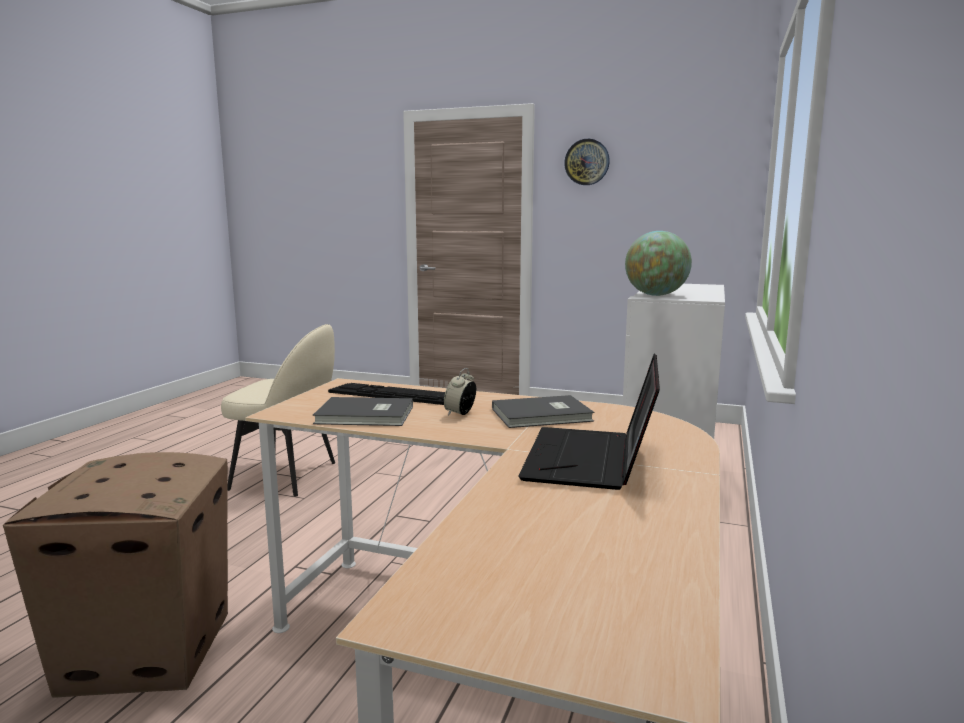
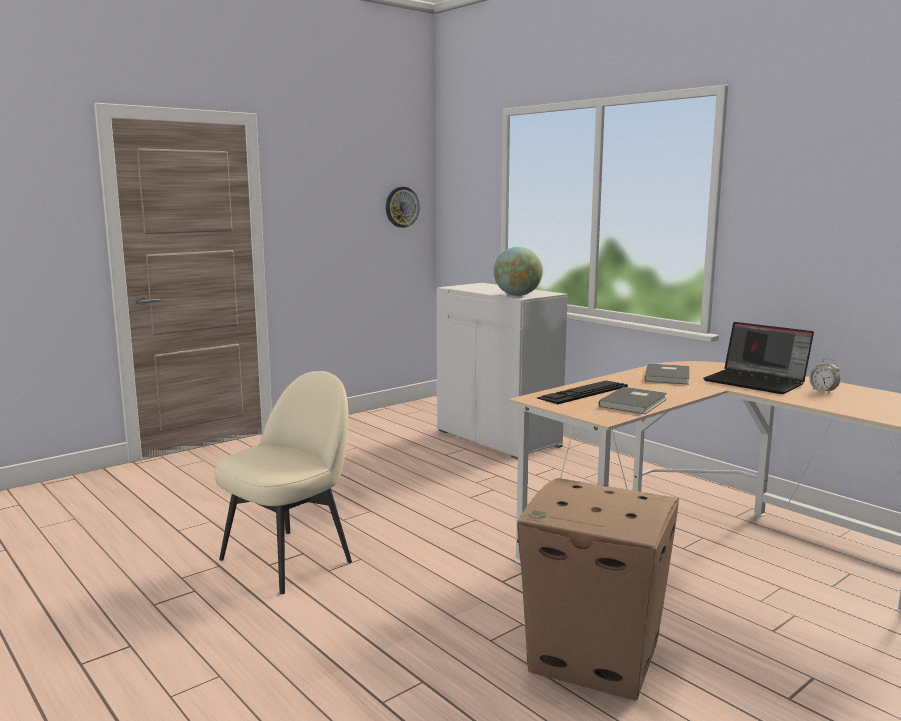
camera: 60 degrees left, 0 degrees up
(460, 413) = (649, 387): alarm clock -> alarm clock (823, 391)
(587, 162) = (310, 177): wall clock -> wall clock (401, 207)

